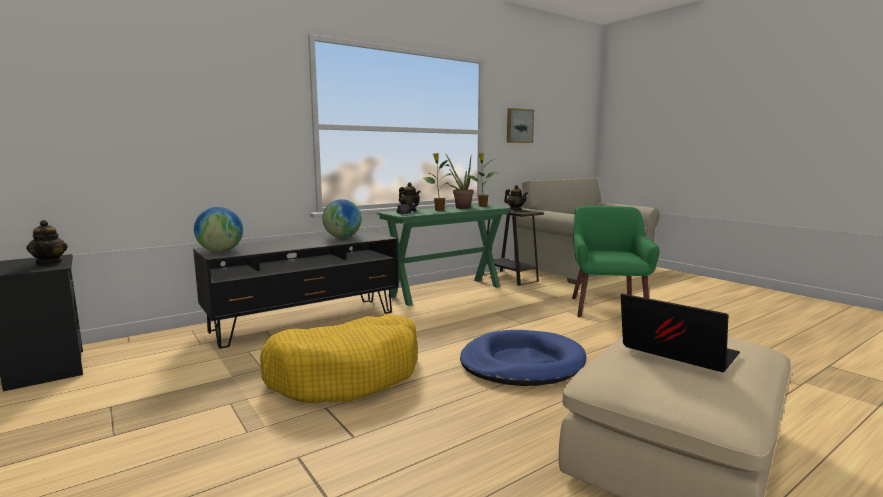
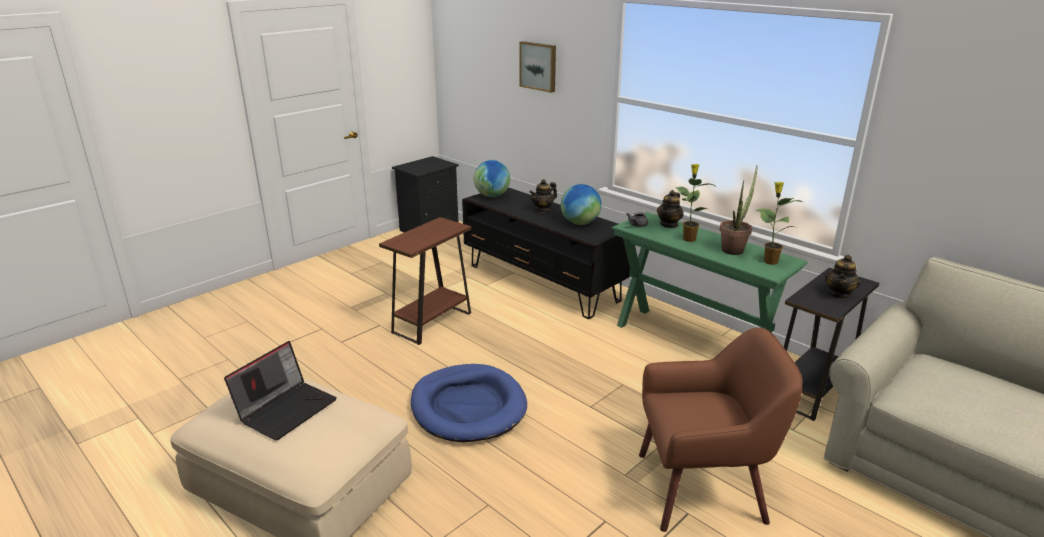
camera: 80 degrees right, 15 degrees up
(50, 262) = (430, 167): teapot -> teapot (543, 209)
(346, 374) = (432, 323): yellow dog bed -> brown side table
(519, 126) = (968, 149): picture -> picture (539, 66)
(606, 307) = (703, 488): green armchair -> brown armchair

